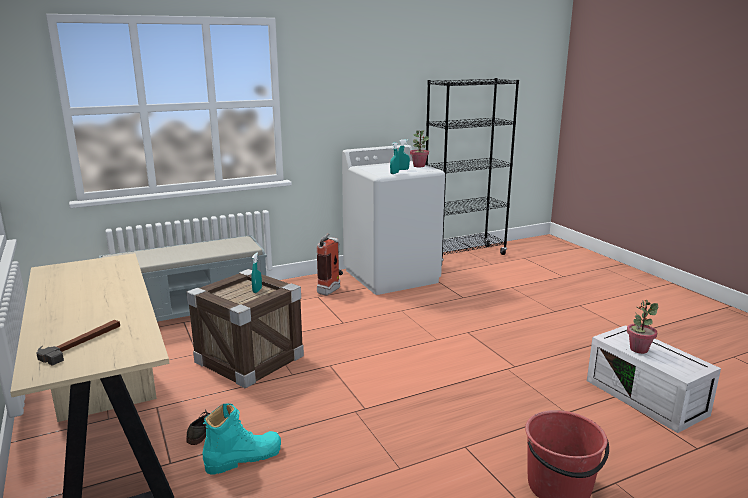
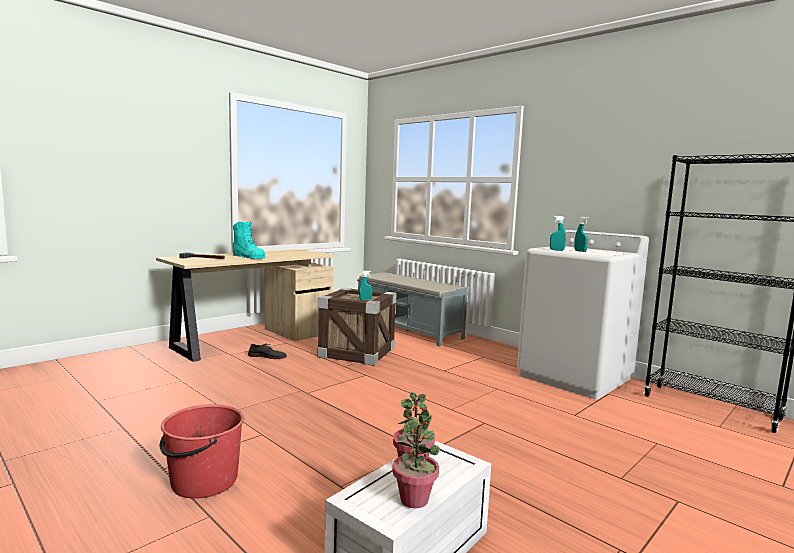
camera: 70 degrees right, 10 degrees down
(243, 458) = (237, 368): turquoise boot -> turquoise boot (248, 257)
(331, 289) = (505, 359): fire extinguisher -> none
(419, 166) = (611, 253): potted plant -> potted plant (414, 500)

